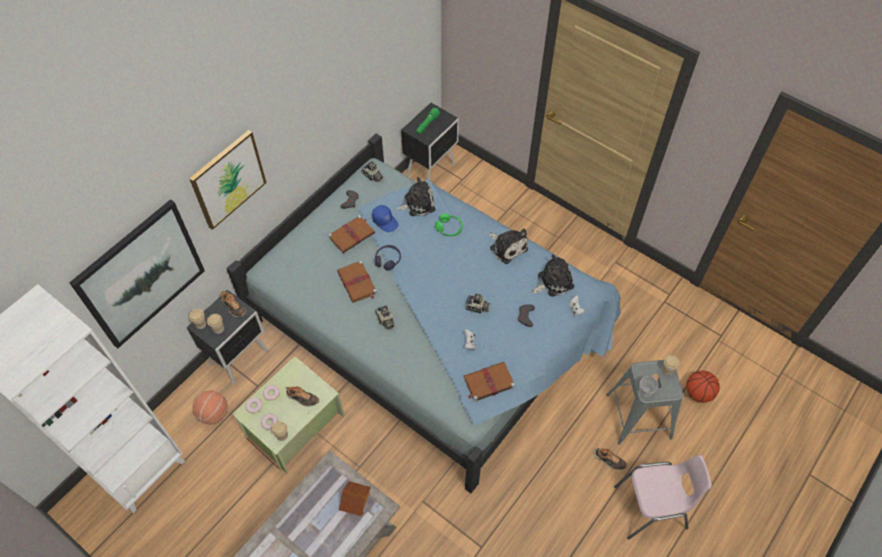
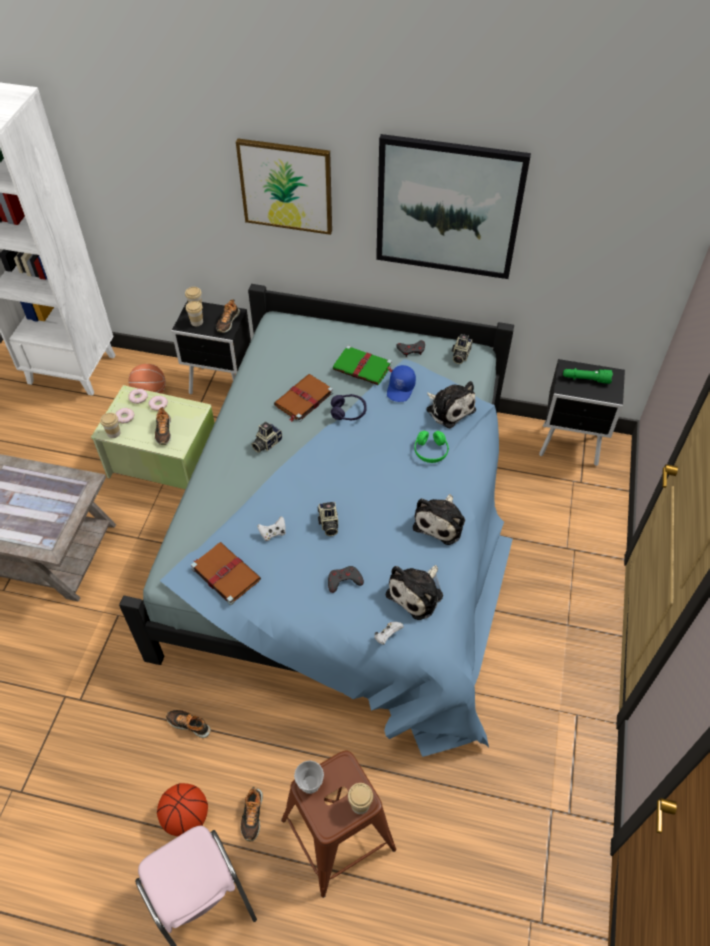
camera: 65 degrees right, 5 degrees down
(141, 274) = (155, 193): picture -> picture (448, 208)
(352, 235) = (363, 367): brown book -> green book
(356, 501) = (51, 521): toy house -> none
(532, 478) = (189, 724): none -> shoe
(553, 281) = (417, 593): plush toy -> plush toy turned 90 degrees clockwise
(638, 415) = (338, 834): grey stool -> brown stool
(698, 393) = (418, 916): basketball -> basketball (186, 817)

